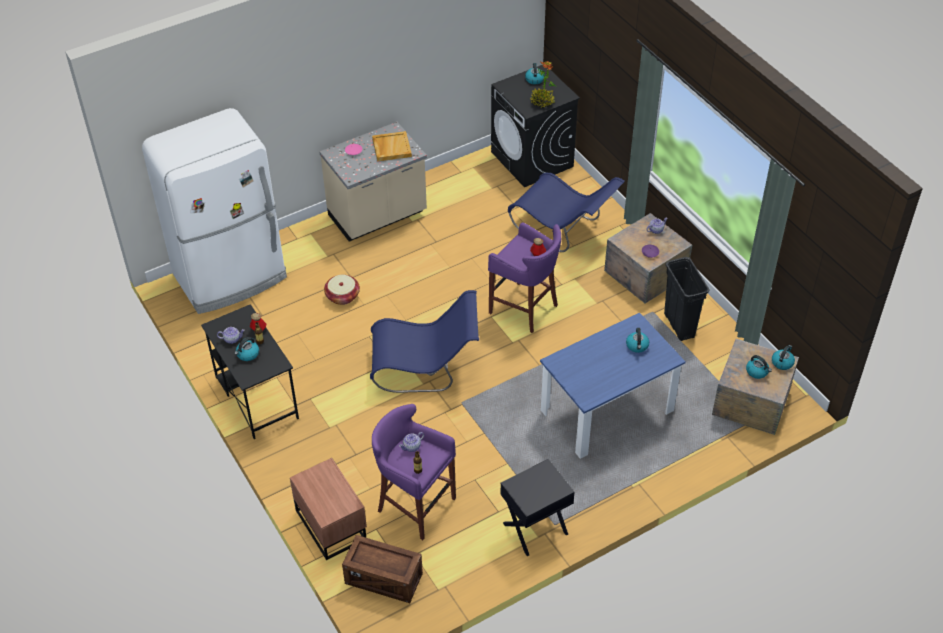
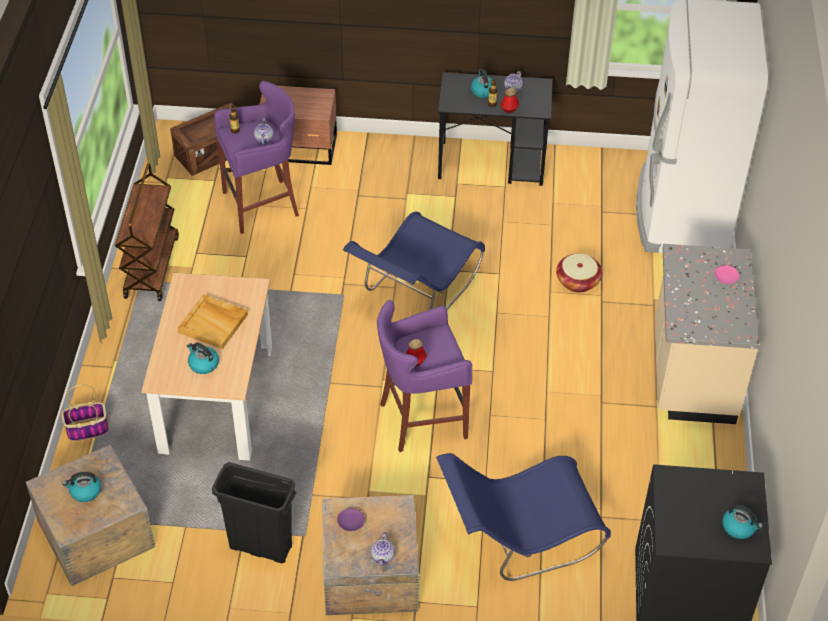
camera: 125 degrees right, 0 degrees up
(391, 147) = (706, 313): beige tray -> beige tray (214, 323)
(535, 529) = (151, 266): black nightstand -> brown cart
(542, 102) = (677, 503): potted plant -> none
(607, 411) = (217, 399): blue dining table -> beige dining table
(695, 460) = (87, 429): none -> basket
(782, 362) = (70, 525): kettle -> none

